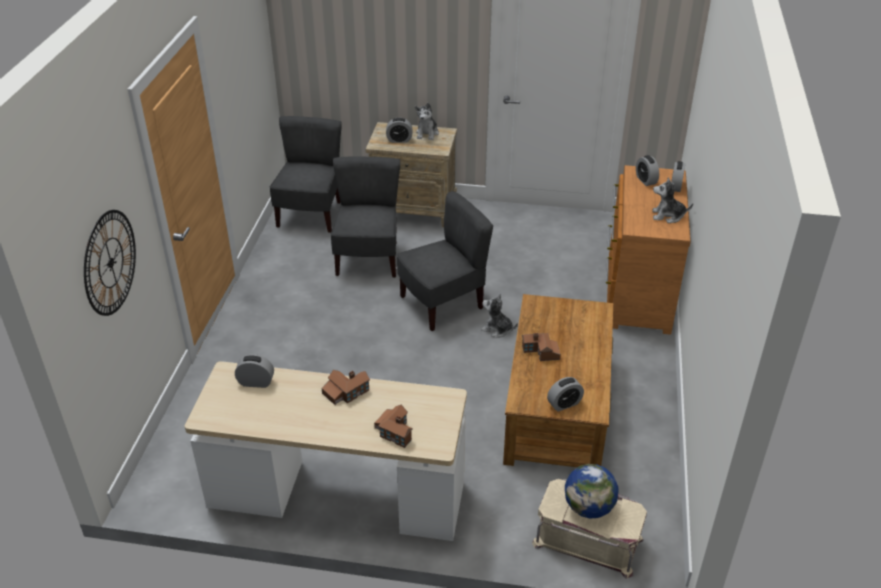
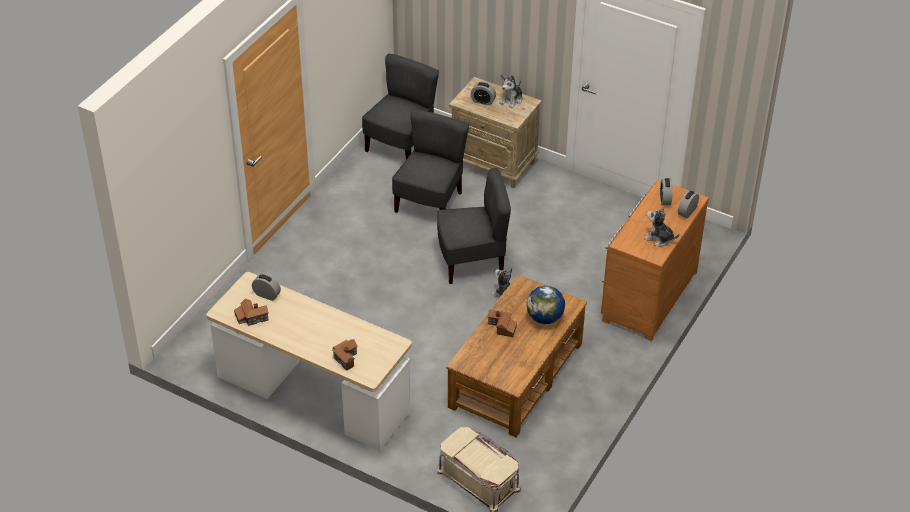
camera: 20 degrees right, 5 degrees up
(110, 262) = (184, 183): wall clock -> none
(346, 392) = (325, 319): toy house -> toy house (251, 317)
(564, 404) = (494, 372): alarm clock -> none
(588, 508) = (477, 453): globe -> globe (545, 318)

